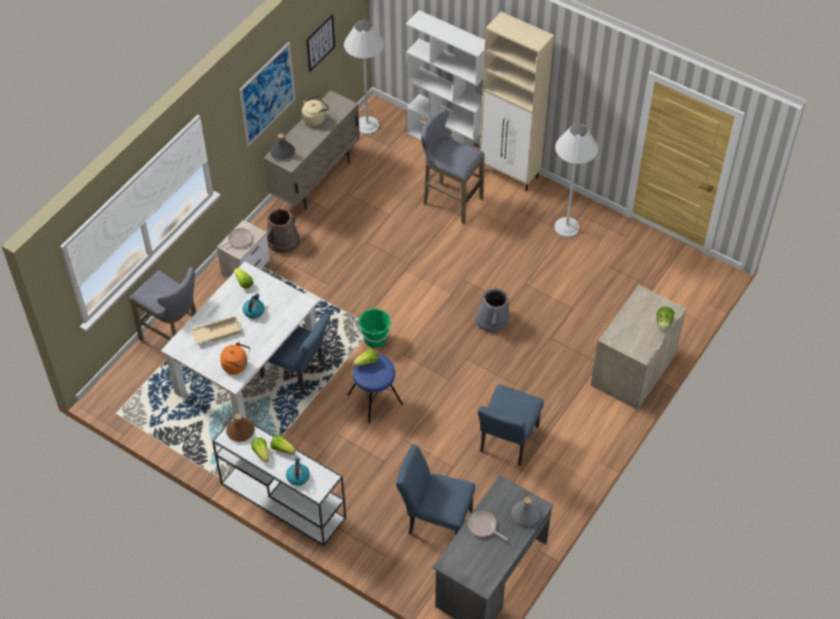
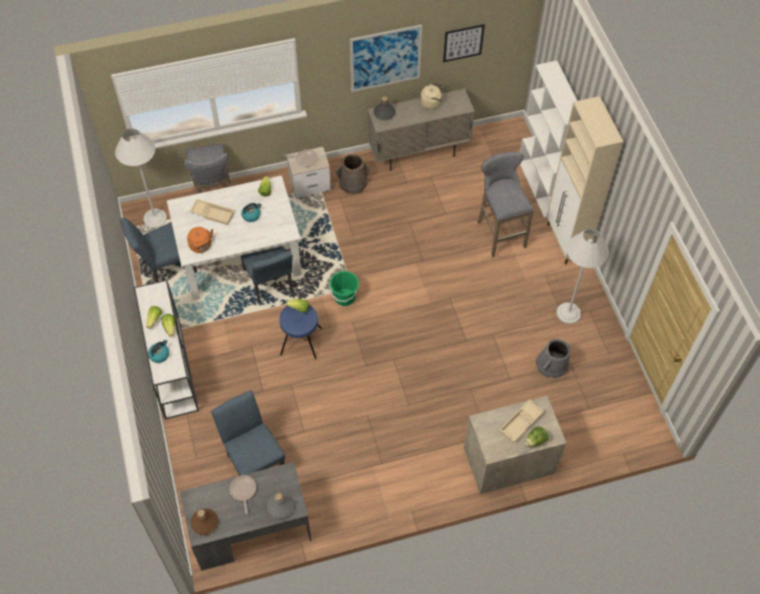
camera: 40 degrees right, 5 degrees up
(240, 431) = (157, 294): brown bottle -> brown bottle (205, 522)
(367, 125) = (495, 136): white floor lamp -> white floor lamp (155, 218)
(492, 320) = (440, 344): grey bucket -> grey bucket (551, 365)
(506, 442) = (359, 443): blue chair -> blue chair (165, 267)
(641, 318) = (521, 423): none -> beige tray

